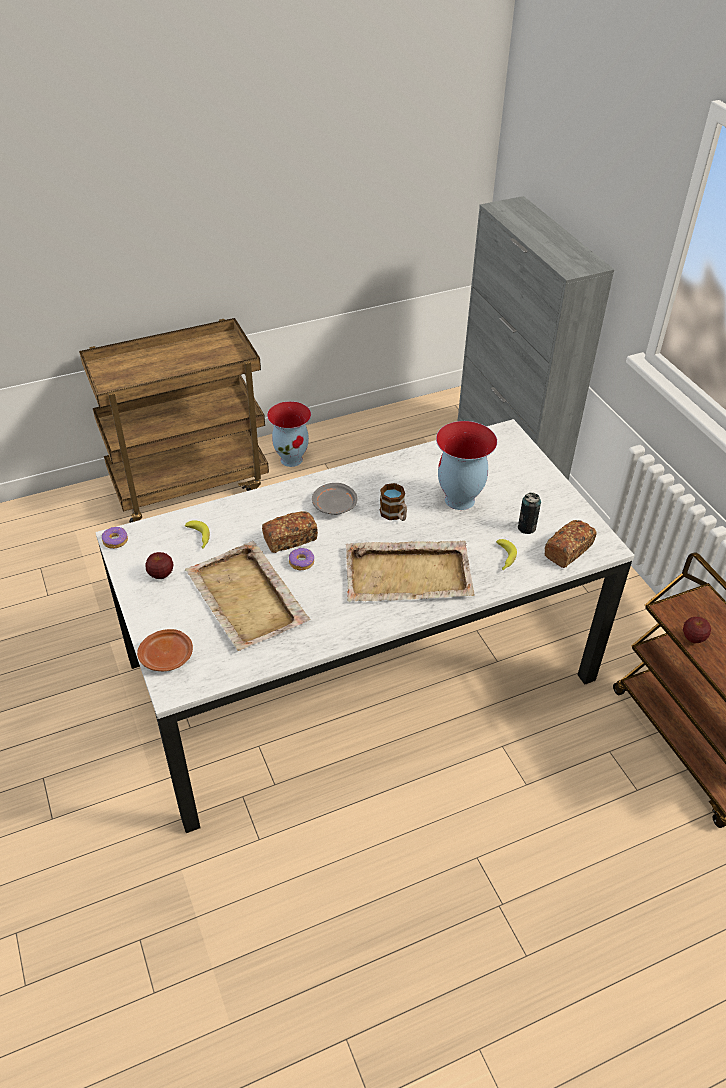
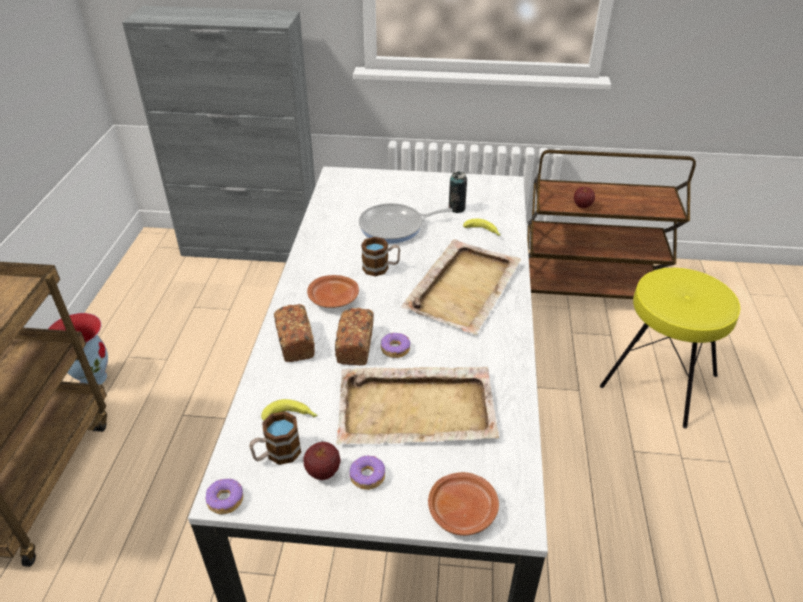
camera: 60 degrees left, 5 degrees down
(163, 546) = (277, 454): none -> mug
(169, 597) = (367, 476): none -> donut
(334, 505) = (334, 299): grey plate -> brown plate
(459, 500) = (395, 227): vase -> frying pan
(568, 550) = (497, 200): bread -> bread (295, 342)
(600, 857) = (659, 380): none -> yellow stool

